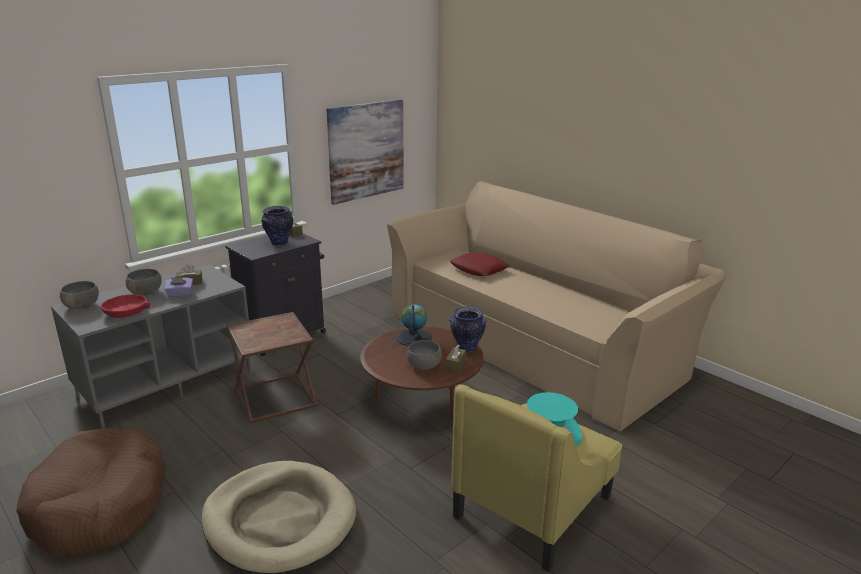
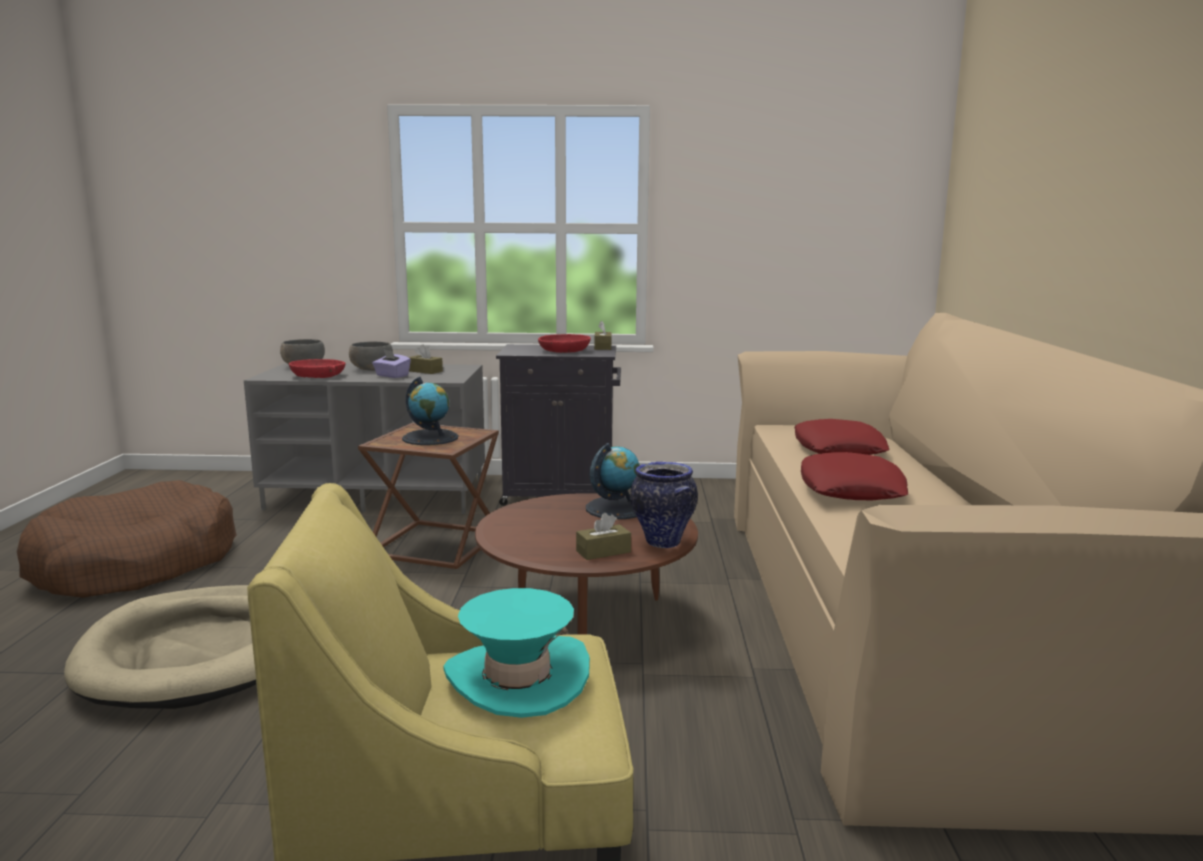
camera: 45 degrees right, 10 degrees down
(270, 332) = (430, 438): none -> globe
(279, 243) = (563, 350): vase -> red bowl
(366, 150) = (781, 255): picture -> none
(424, 365) = (558, 538): grey bowl -> none
(527, 294) = (851, 489): none -> red pillow

